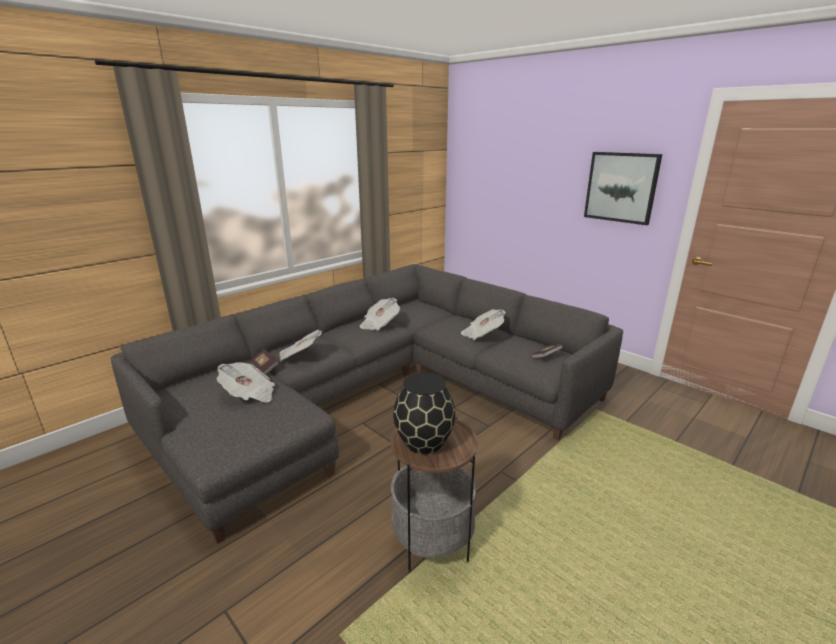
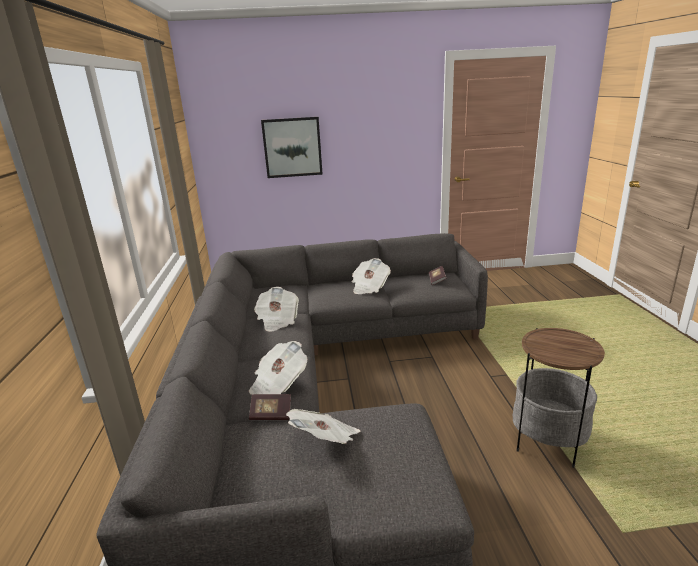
camera: 50 degrees left, 0 degrees up
(424, 442) = (564, 350): black vase -> none
(621, 187) = (391, 133): picture -> picture (292, 147)

